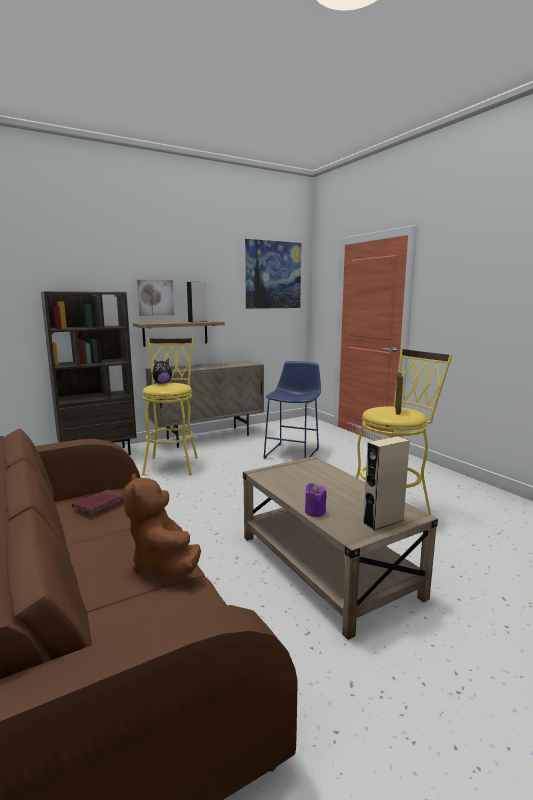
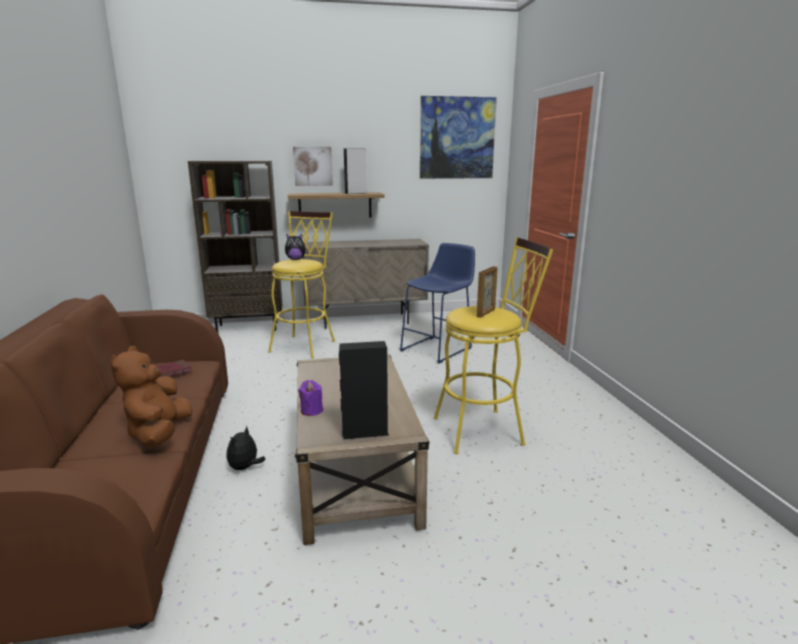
camera: 20 degrees right, 5 degrees up
(224, 584) = (245, 468): none -> plush toy
(383, 521) = (365, 432): beige speaker -> black speaker

